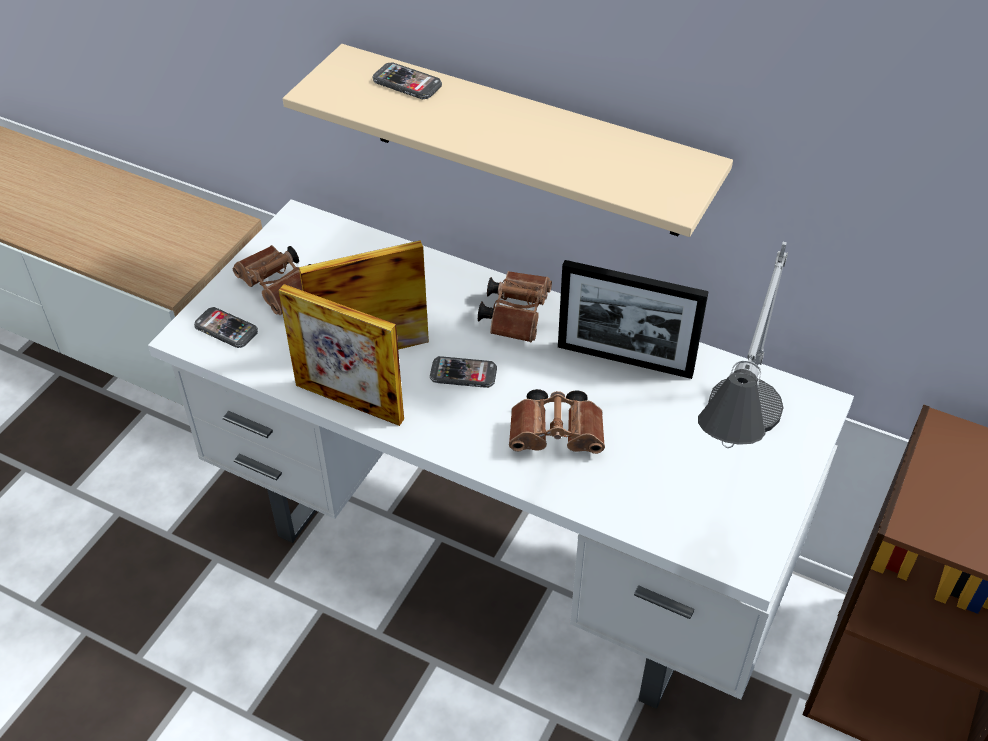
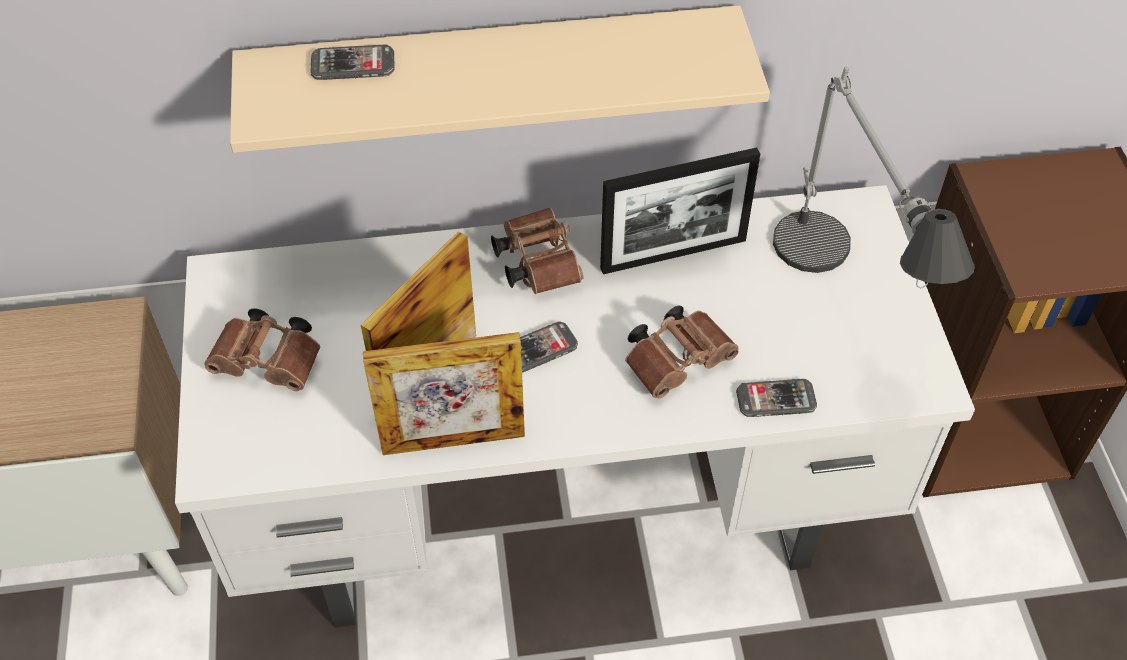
camera: 35 degrees left, 5 degrees up
(226, 329) = (250, 437): phone -> phone (776, 399)

